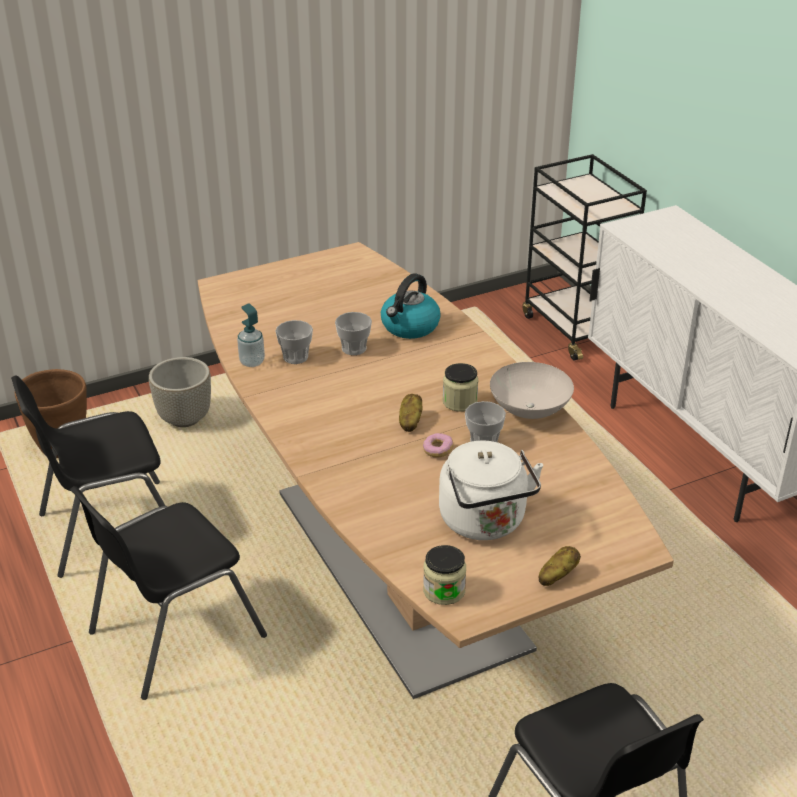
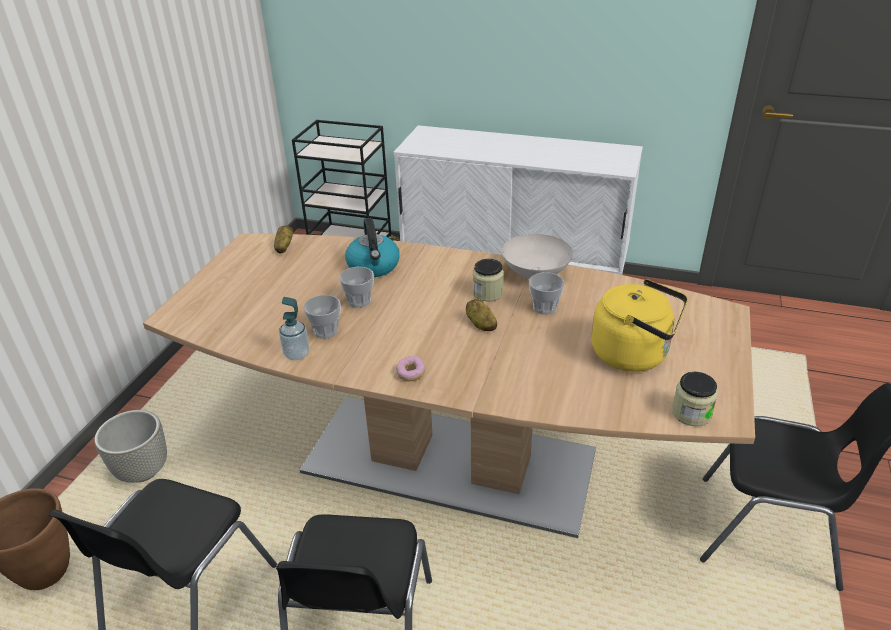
camera: 45 degrees left, 0 degrees up
(438, 450) = (529, 330): donut -> donut (411, 374)
(485, 523) = (634, 354): white kettle -> yellow kettle
(557, 576) = (723, 356): potato -> potato (284, 247)

